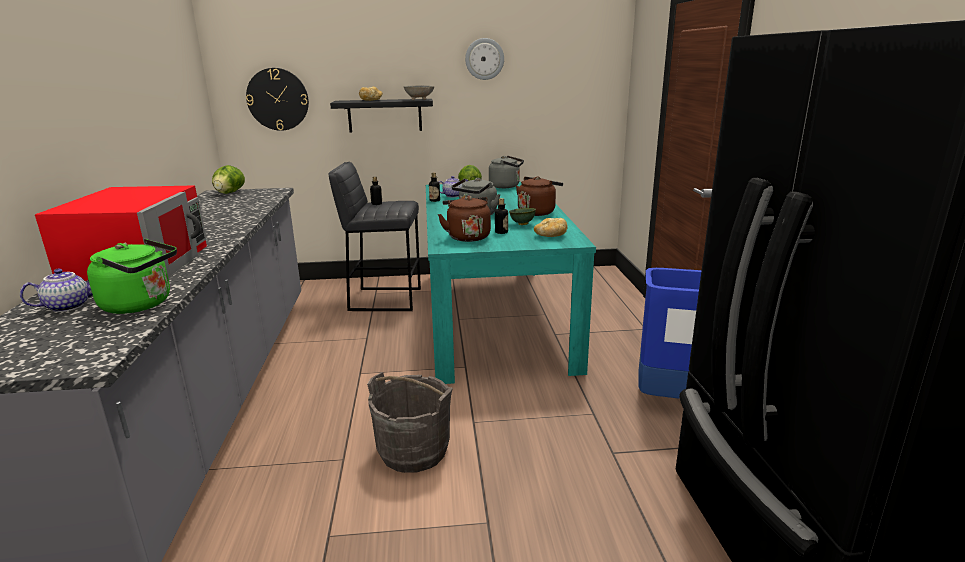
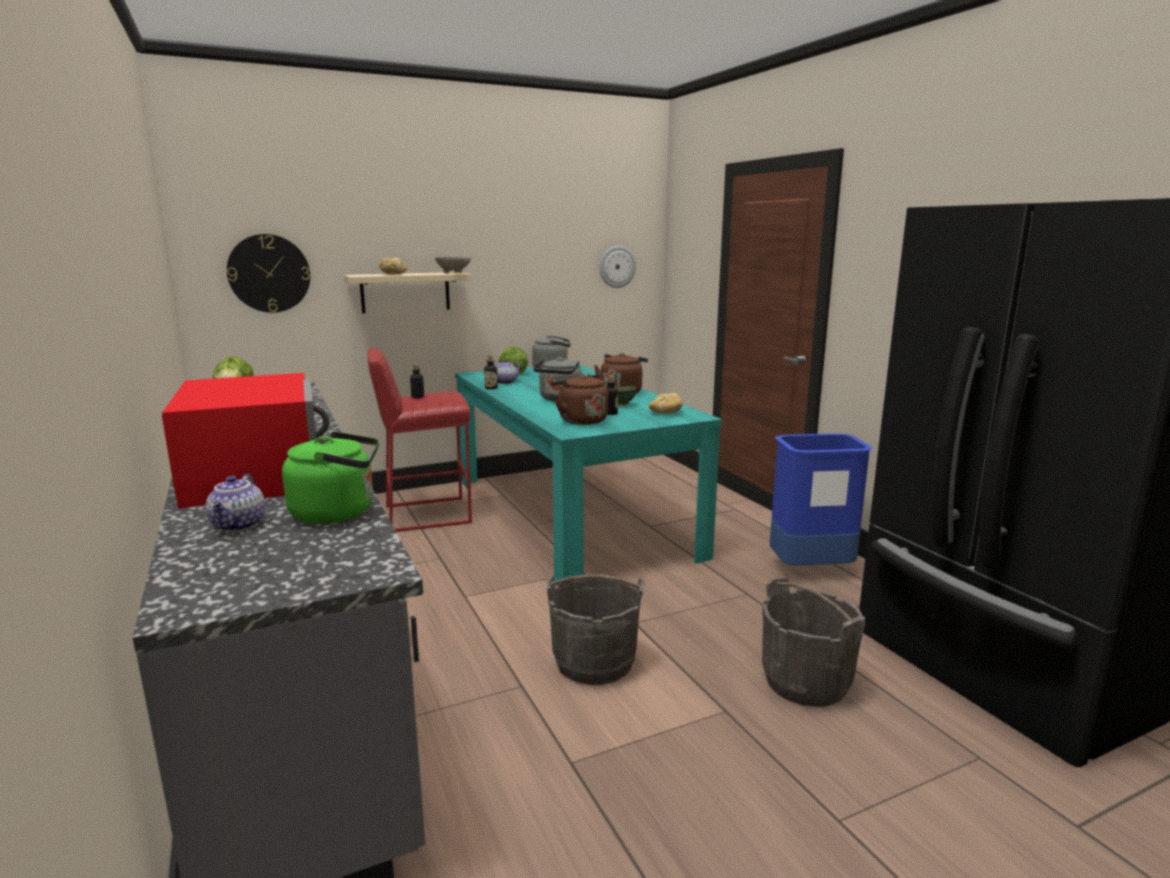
camera: 20 degrees left, 5 degrees down
(68, 306) = (239, 525): teapot -> teapot turned 150 degrees clockwise
(384, 299) = (426, 514): grey stool -> red stool
(385, 115) = (405, 292): black shelf -> beige shelf
(484, 59) = (519, 227): wall clock -> wall clock (617, 266)
(583, 512) = (806, 681): none -> grey bucket

